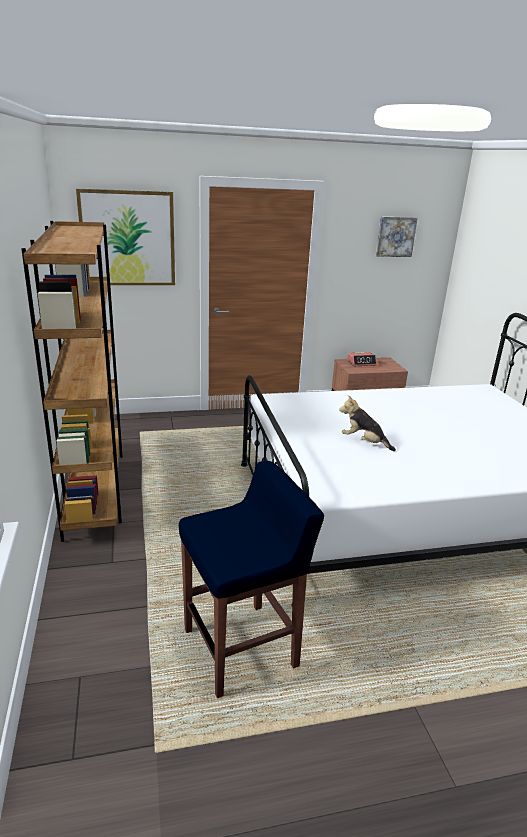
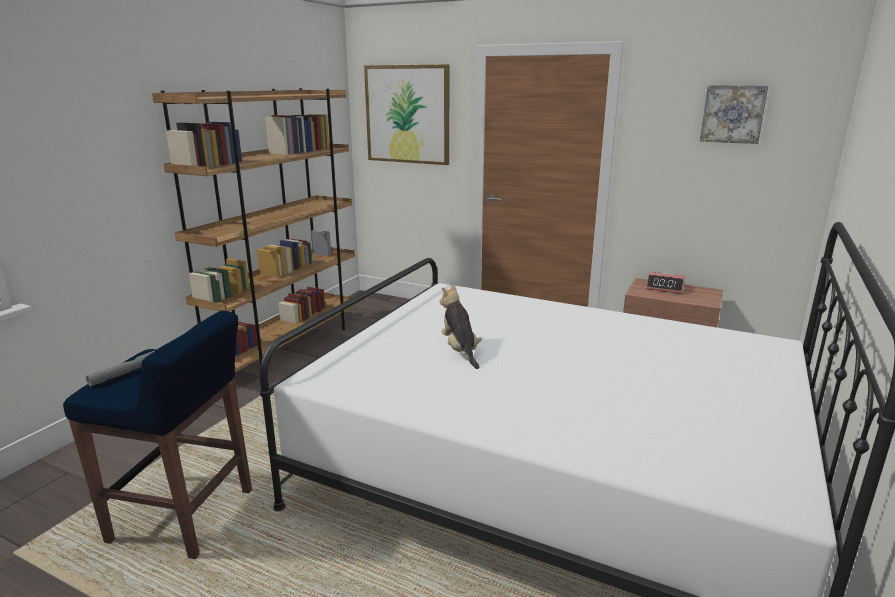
camera: 40 degrees right, 5 degrees down
(220, 543) = (125, 374): none -> grey flashlight

